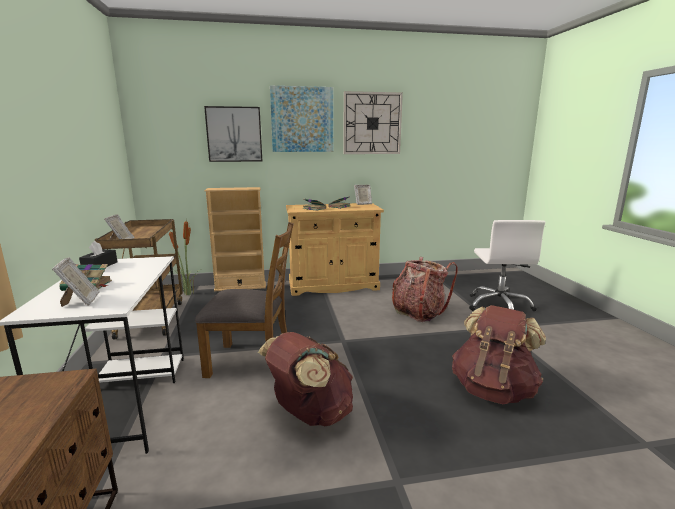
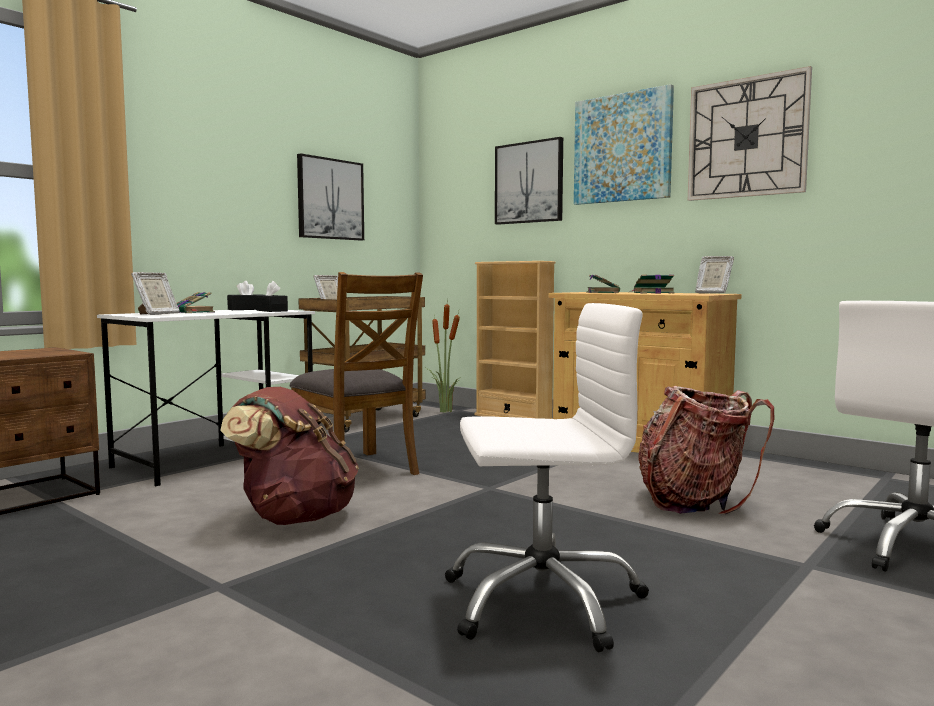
camera: 50 degrees right, 10 degrees down
(88, 146) = (330, 199): none -> picture
(143, 264) = (272, 311): none -> black tissue box
(493, 390) = (542, 600): brown backpack -> white office chair

